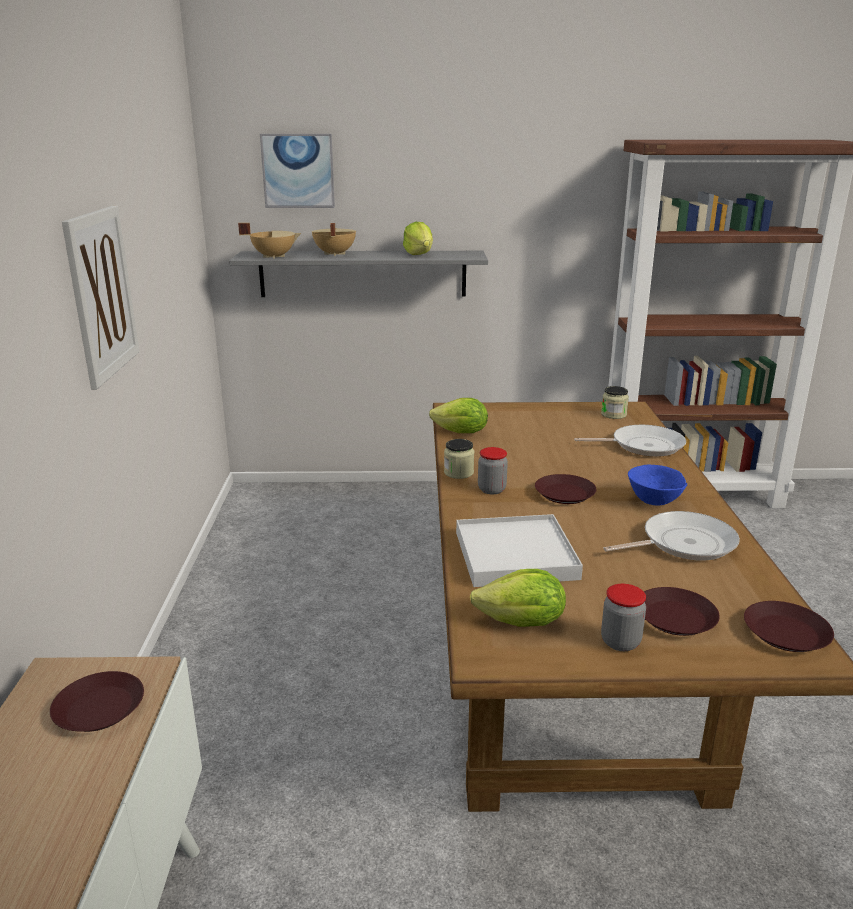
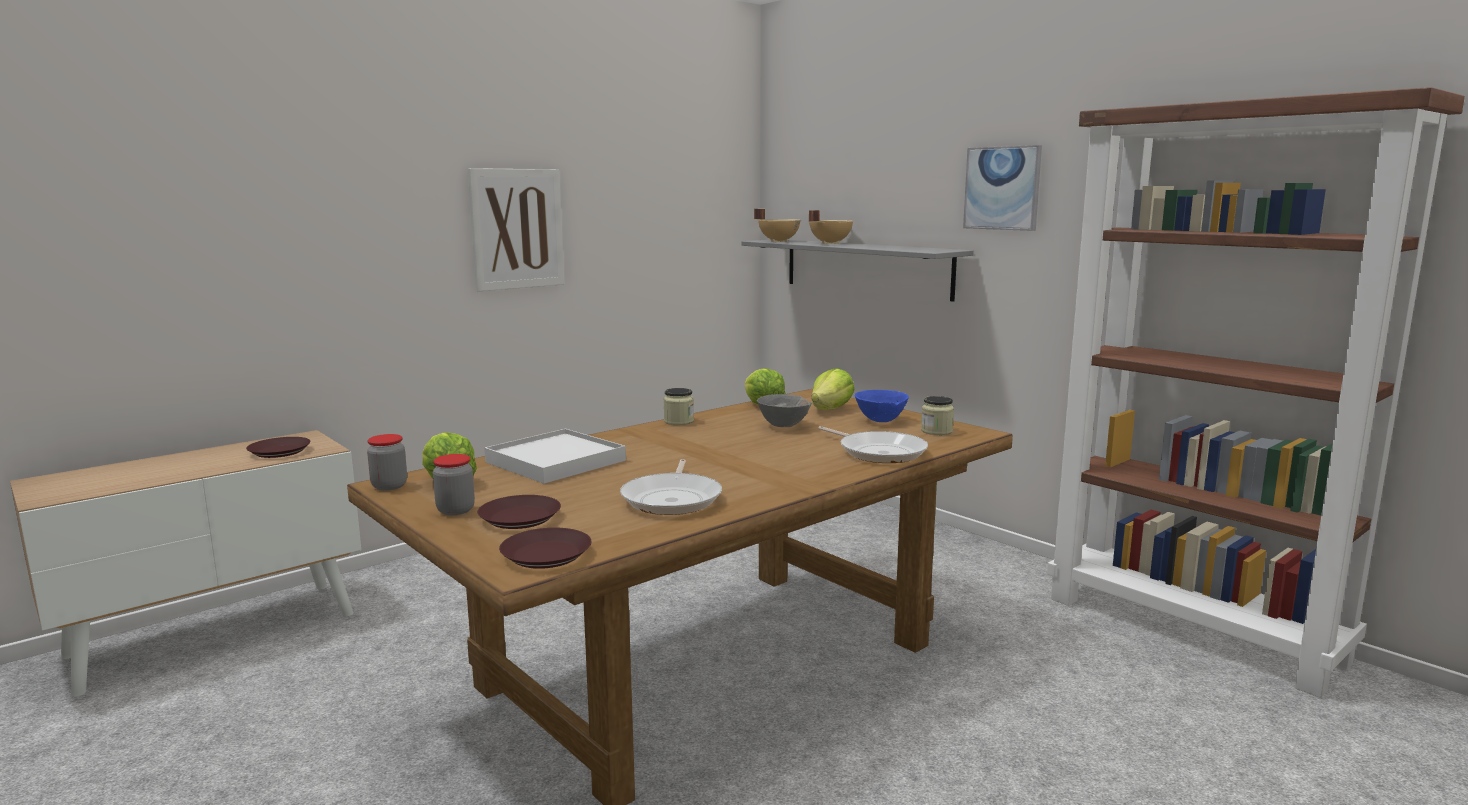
camera: 50 degrees right, 10 degrees down
(298, 171) = (823, 164): picture -> picture (1002, 188)
(419, 254) = (895, 247): lettuce -> lettuce (831, 409)
(491, 489) = (665, 434): jar -> jar (389, 486)
(532, 446) = (784, 426): none -> grey bowl
(565, 494) = (701, 452): brown plate -> none
(655, 502) = (746, 477): blue bowl -> blue bowl (880, 421)
(683, 543) = (673, 499): frying pan -> frying pan turned 60 degrees clockwise

